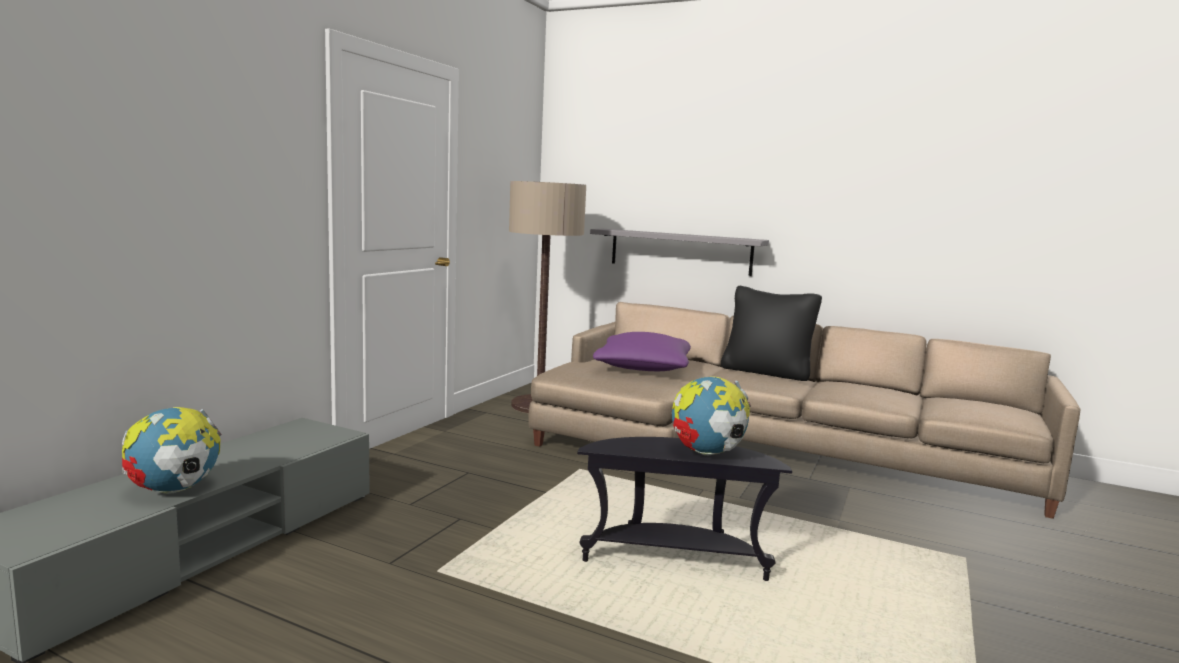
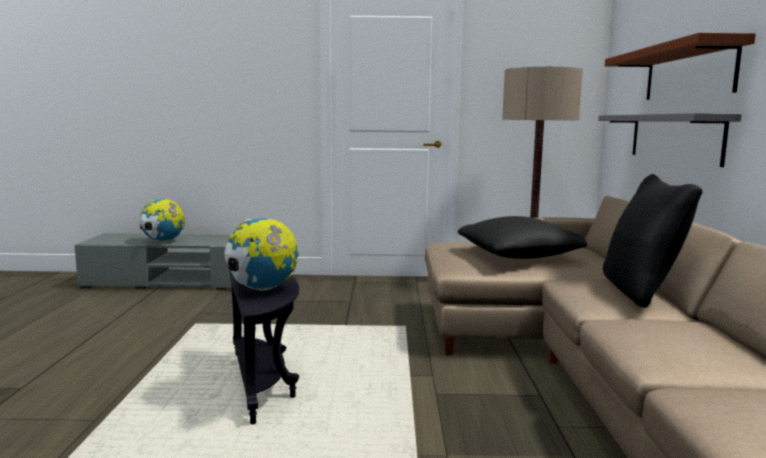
camera: 65 degrees right, 0 degrees up
(643, 368) = (518, 255): purple pillow -> black pillow
(695, 202) = (688, 72): none -> brown shelf

